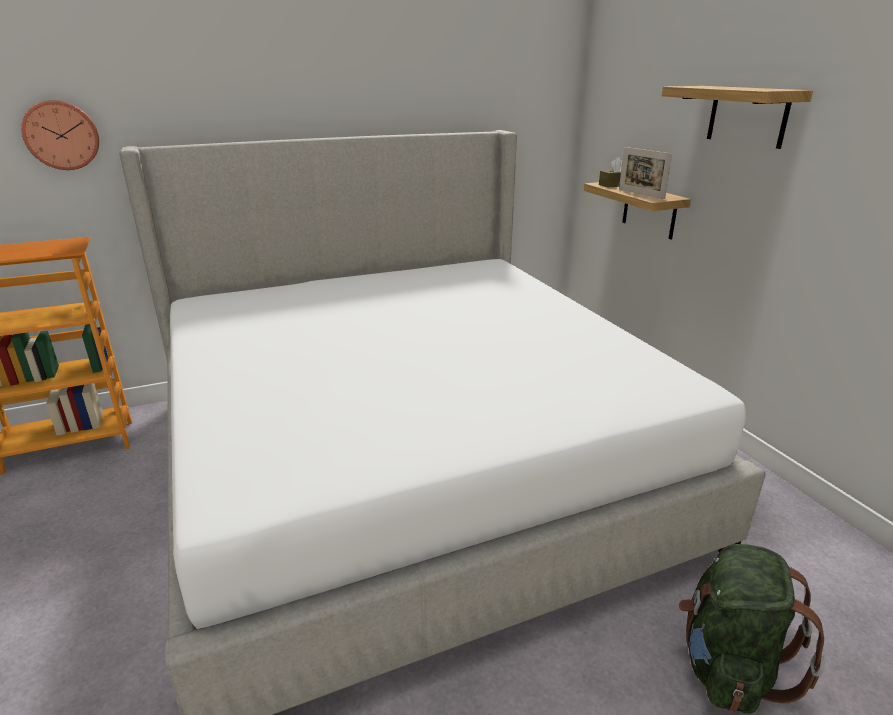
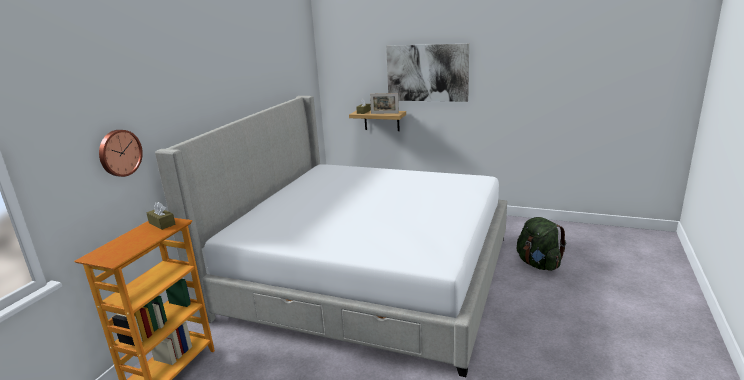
camera: 45 degrees left, 5 degrees down
(62, 245) = (162, 223): none -> brown tissue box
(747, 116) = (427, 73): shelf -> picture

